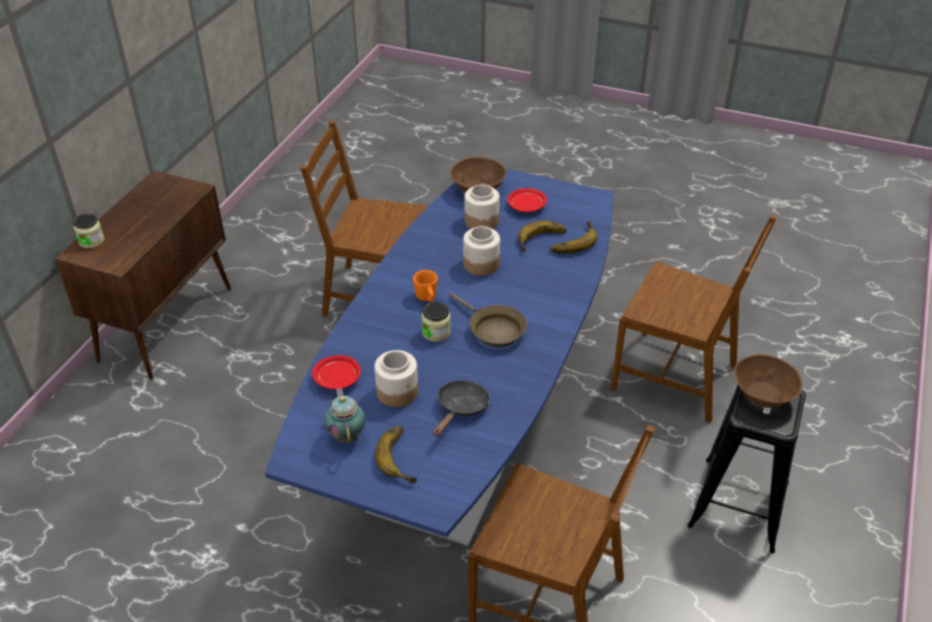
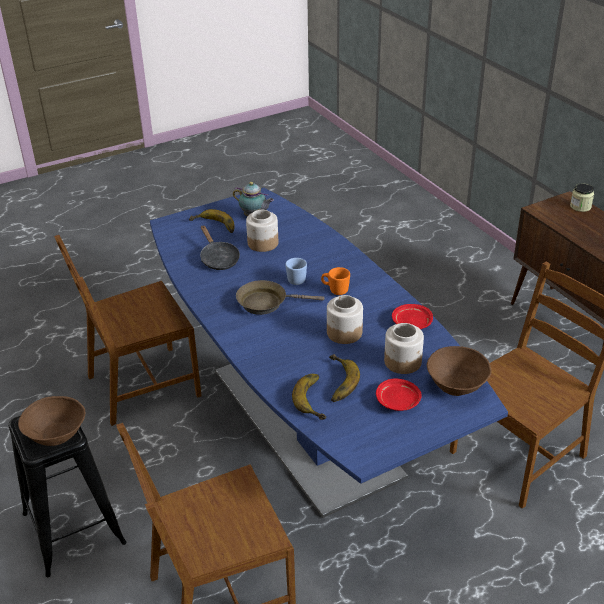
camera: 130 degrees right, 5 degrees down
(338, 378) = (302, 229): red plate -> red plate (411, 323)
(436, 332) = (295, 279): jar -> blue mug

